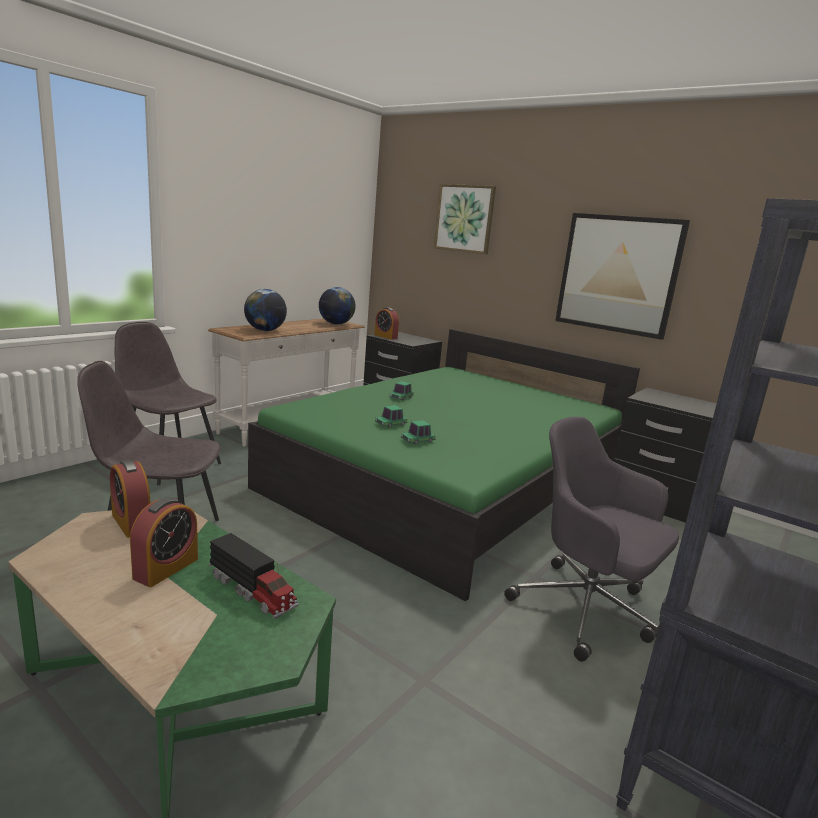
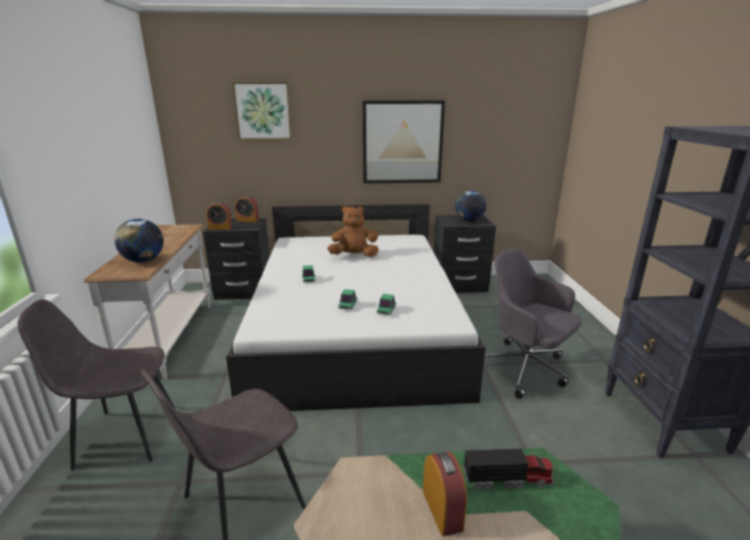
camera: 40 degrees left, 5 degrees up
(131, 523) = (347, 499): alarm clock -> alarm clock (248, 220)
(336, 324) = (180, 230): globe -> globe (469, 220)
(449, 481) = (354, 327): green bed -> white bed
(486, 398) = (354, 256): none -> brown plush toy
(586, 610) = (525, 369): grey office chair -> grey office chair turned 45 degrees clockwise

